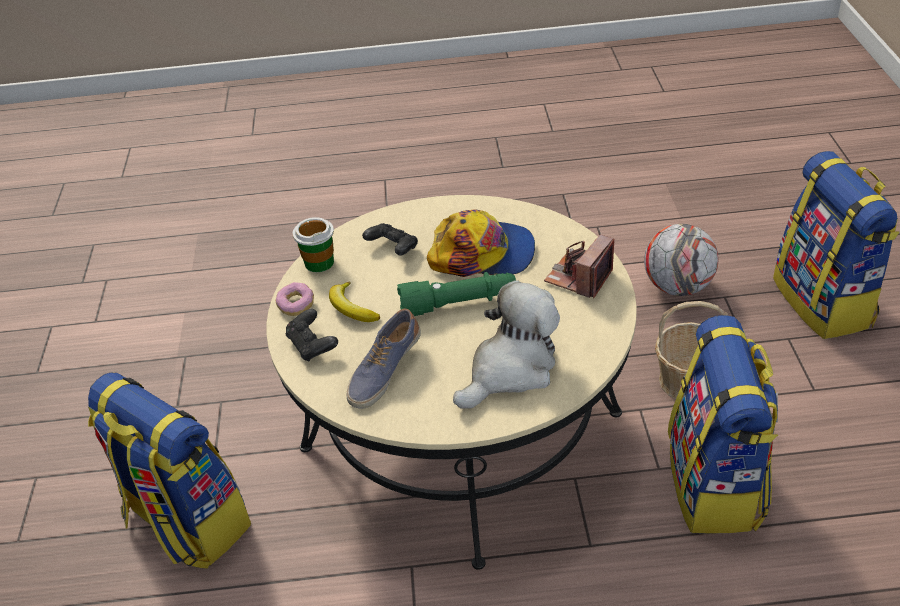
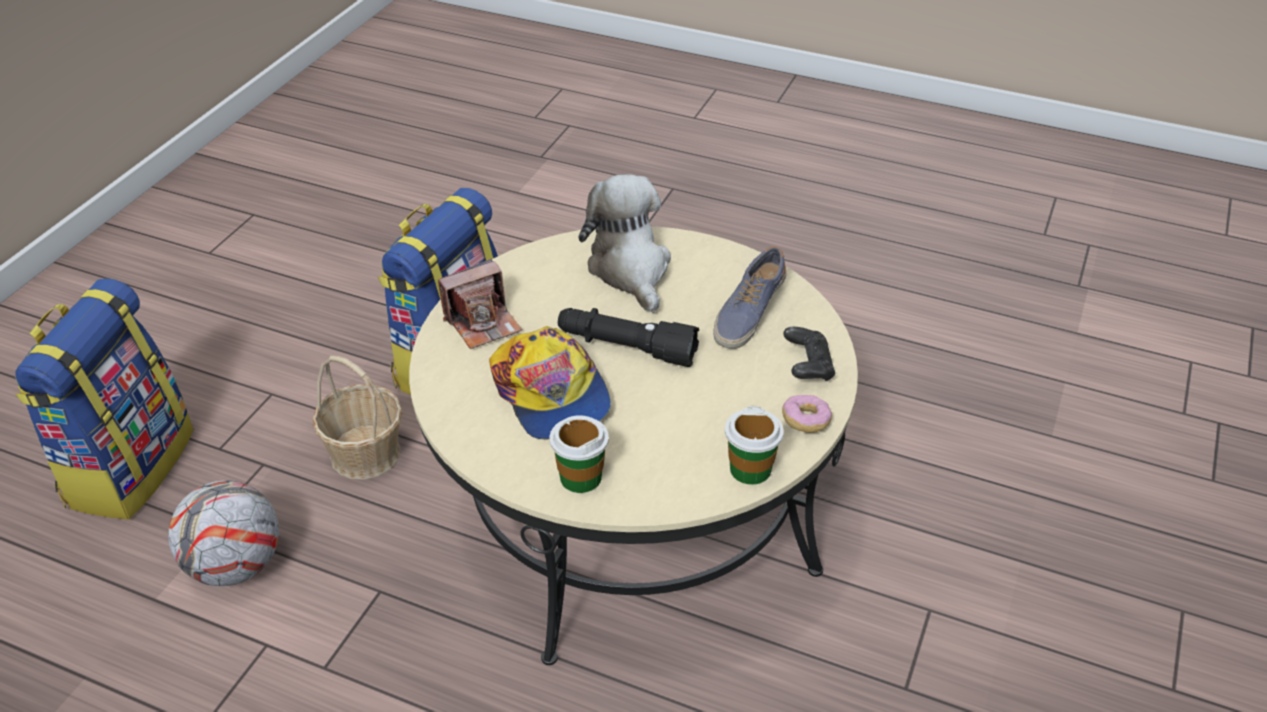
camera: 155 degrees left, 0 degrees up
(185, 522) = (976, 546): backpack -> none
(351, 308) = (743, 391): banana -> none
(384, 371) = (748, 313): shoe -> shoe turned 150 degrees clockwise
(393, 249) = (647, 448): black game controller -> none
(421, 219) = (580, 477): none -> cup
(458, 304) = (626, 348): green flashlight -> black flashlight
(483, 254) = (551, 394): cap -> cap turned 150 degrees counterclockwise
(510, 370) = (630, 270): plush toy -> plush toy turned 90 degrees clockwise

